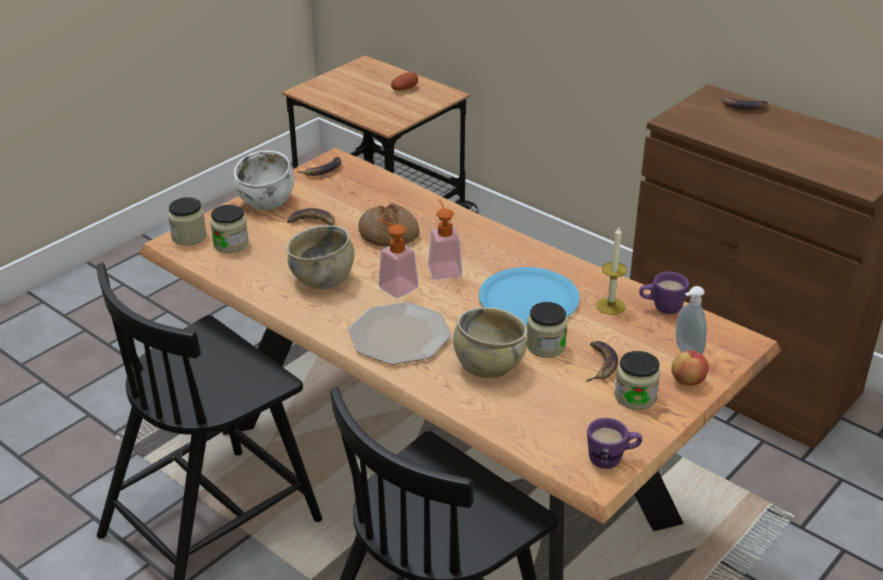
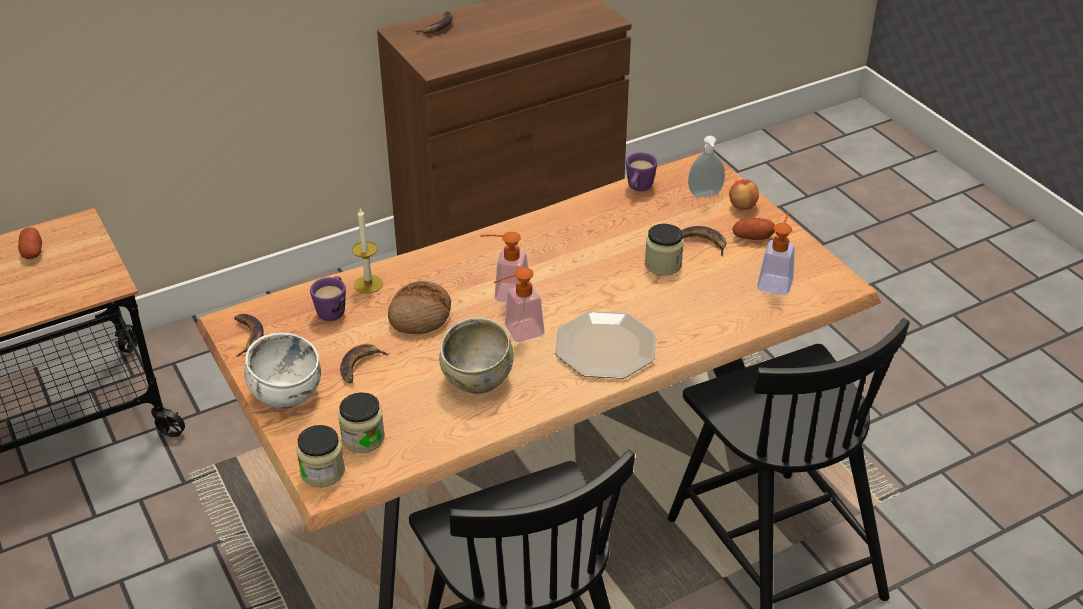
camera: 70 degrees left, 5 degrees up
(488, 365) = (676, 303): beige bowl -> none
(528, 299) = (587, 255): blue plate -> none
(570, 425) = (776, 280): none -> soap dispenser
(610, 306) = (622, 214): candle -> candle (368, 284)
(612, 459) = (824, 271): purple mug -> purple mug (333, 309)
(635, 397) = (752, 237): jar -> potato

